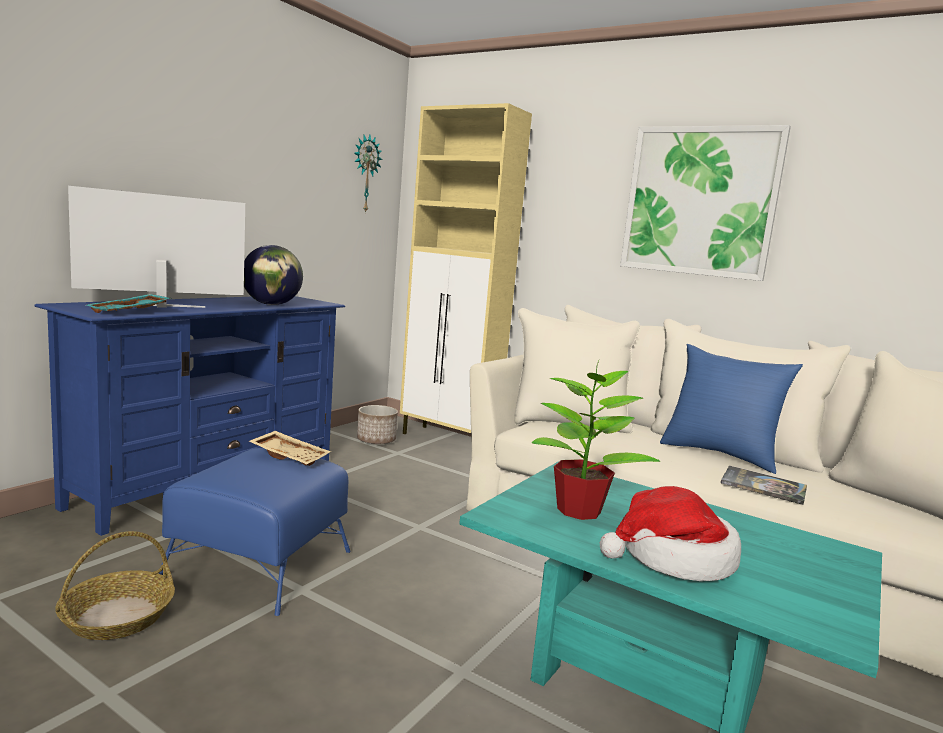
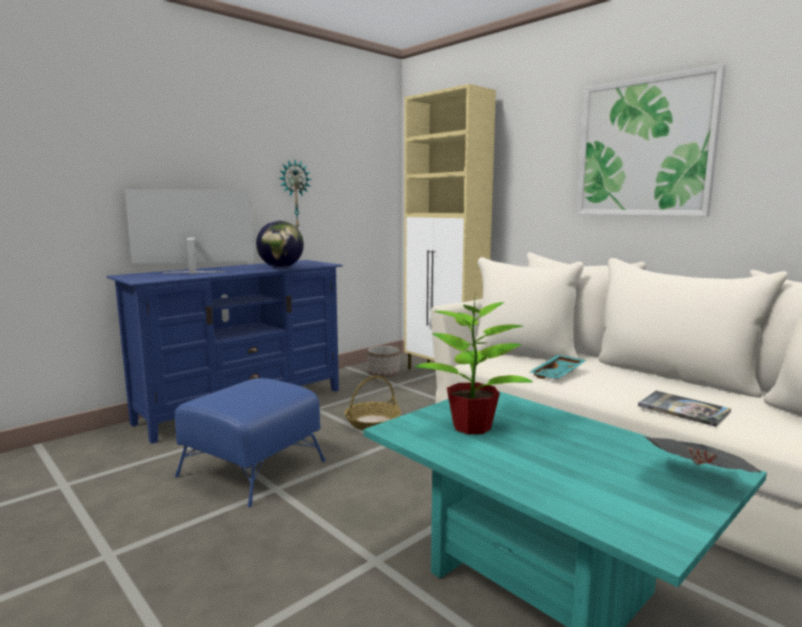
camera: 15 degrees right, 0 degrees up
(117, 617) = (138, 501): basket -> basket (372, 423)
(130, 312) = (165, 278): turquoise tray -> turquoise tray (558, 374)
(290, 456) = (274, 384): beige tray -> none
(365, 173) = (367, 158): wall clock -> wall clock (294, 194)
(673, 558) = (533, 469): hat -> none
(719, 454) = (656, 381): blue pillow -> none
(832, 565) = (697, 481): none -> newspaper

